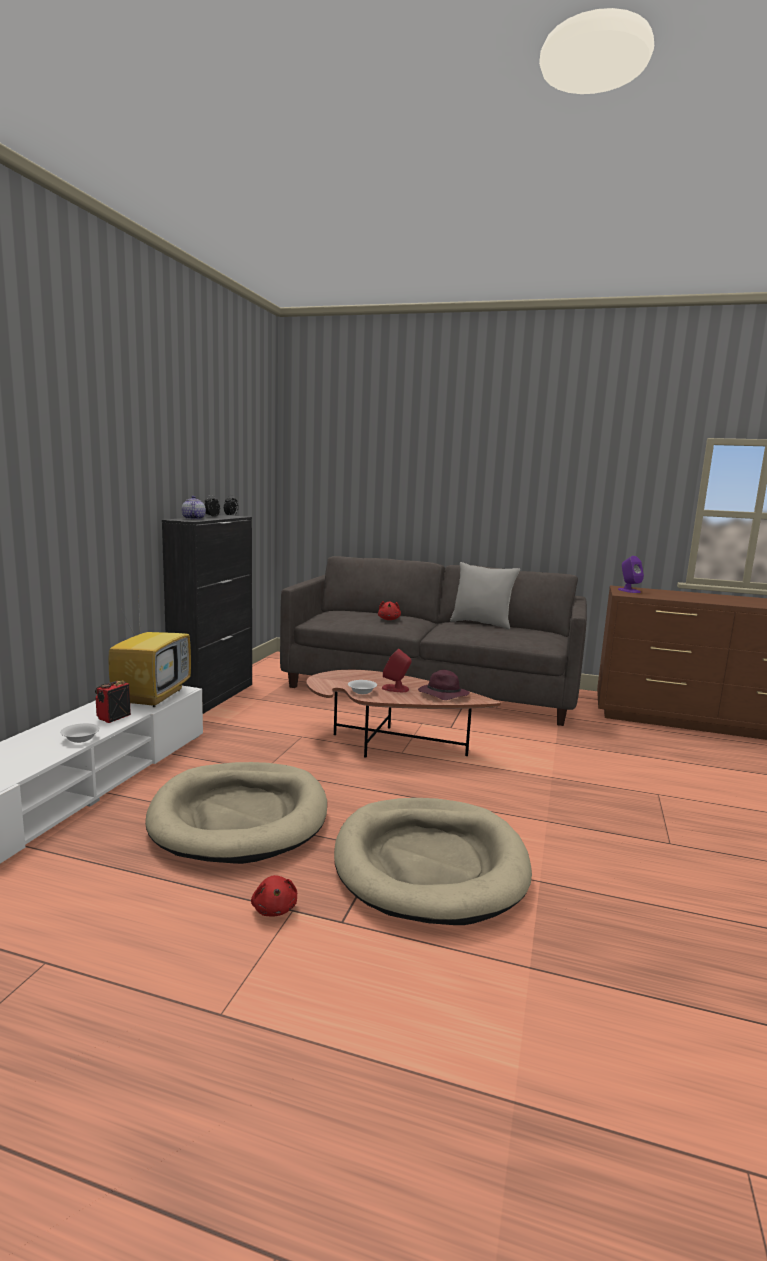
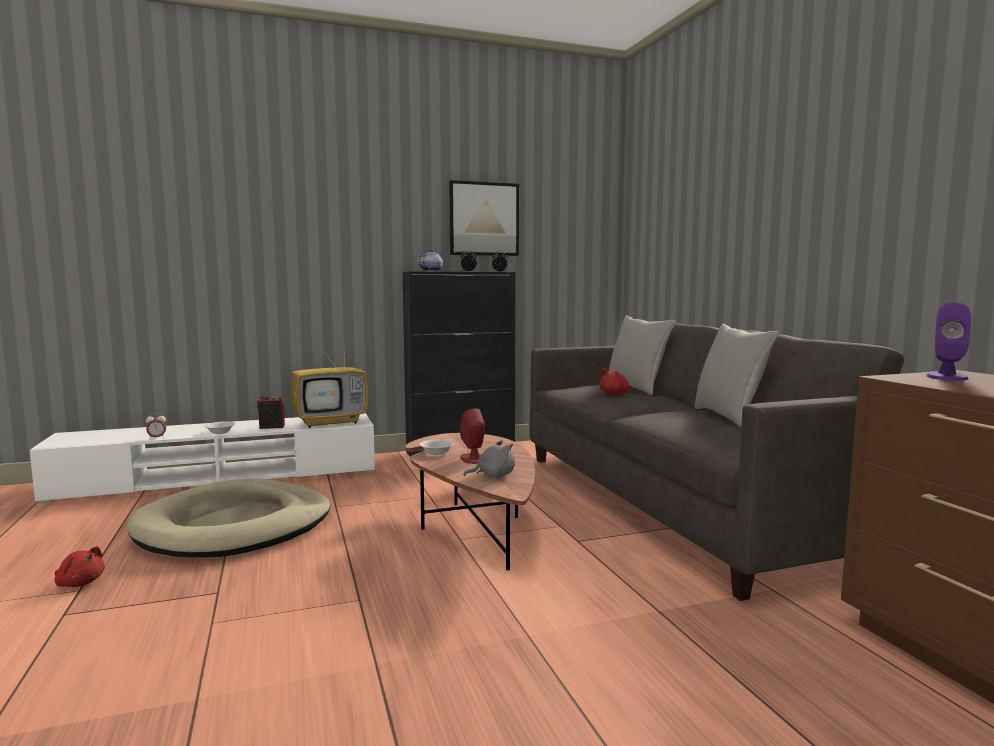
camera: 55 degrees right, 5 degrees down
(33, 769) = (157, 438): none -> alarm clock
(208, 461) = (484, 219): none -> picture
(274, 908) = (79, 583): red plush toy -> red plush toy turned 105 degrees counterclockwise
(373, 612) = (636, 389): none -> grey pillow
(430, 864) = (199, 622): beige dog bed -> none
(442, 694) = (493, 476): purple hat -> grey plush toy

